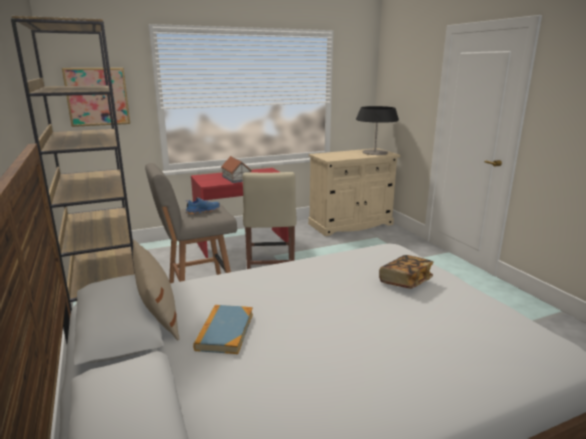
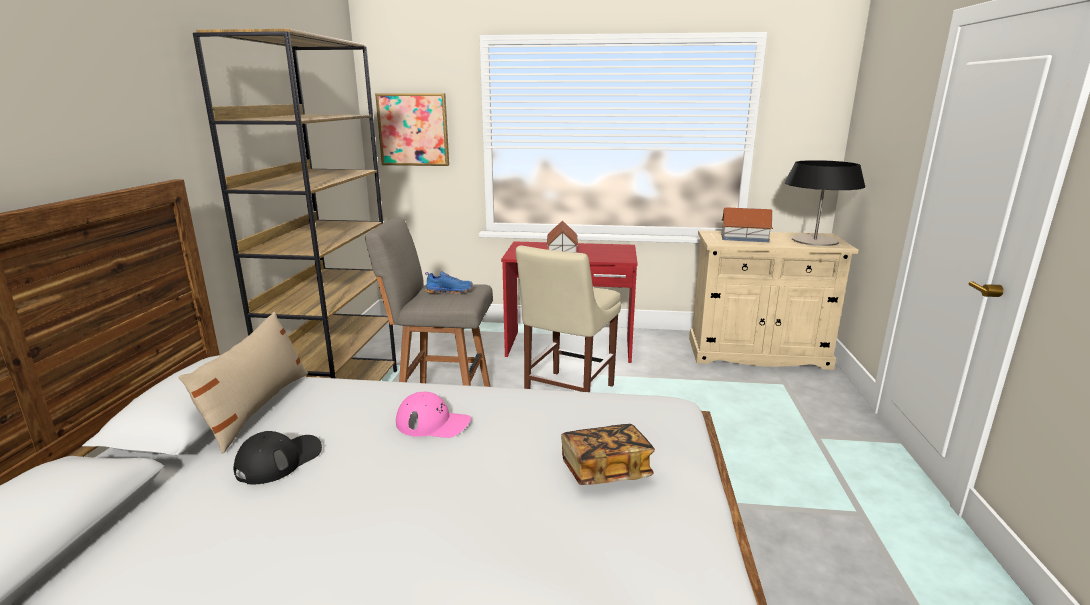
camera: 30 degrees right, 0 degrees up
(225, 331) = (279, 460): book -> black cap
(288, 286) = (433, 423): none -> pink cap
(339, 155) = (744, 237): none -> toy house

